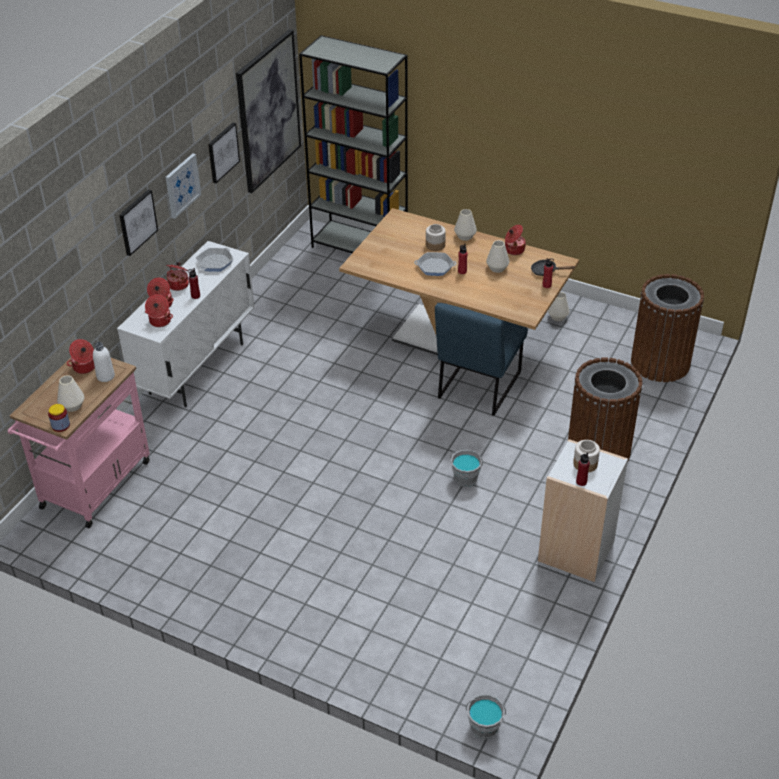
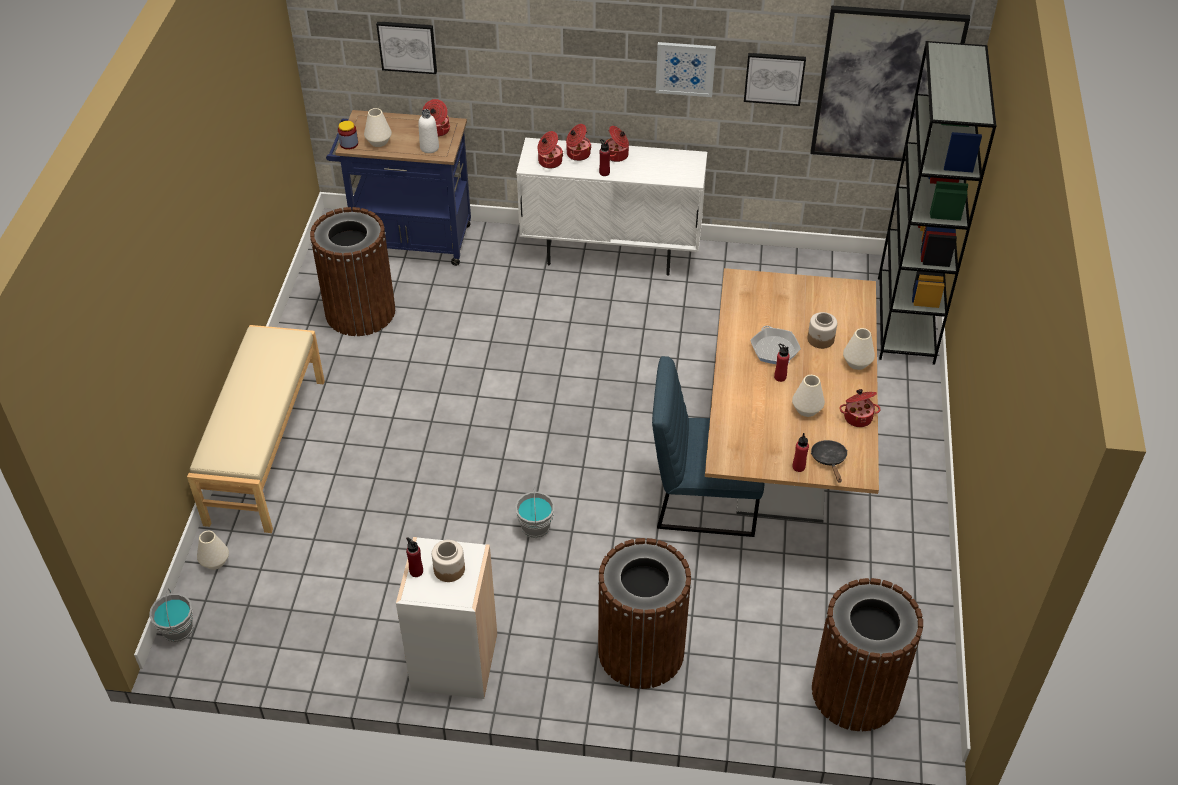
camera: 70 degrees right, 5 degrees up
(93, 487) = (409, 241): pink cart -> blue cart
(137, 222) = (595, 58): picture -> picture (407, 46)
(165, 538) = (360, 311): none -> brown trash can
(215, 262) = (670, 168): frying pan -> none
(303, 634) = (265, 450): none -> beige bench
(558, 317) = (888, 553): white vase -> white vase (215, 561)

